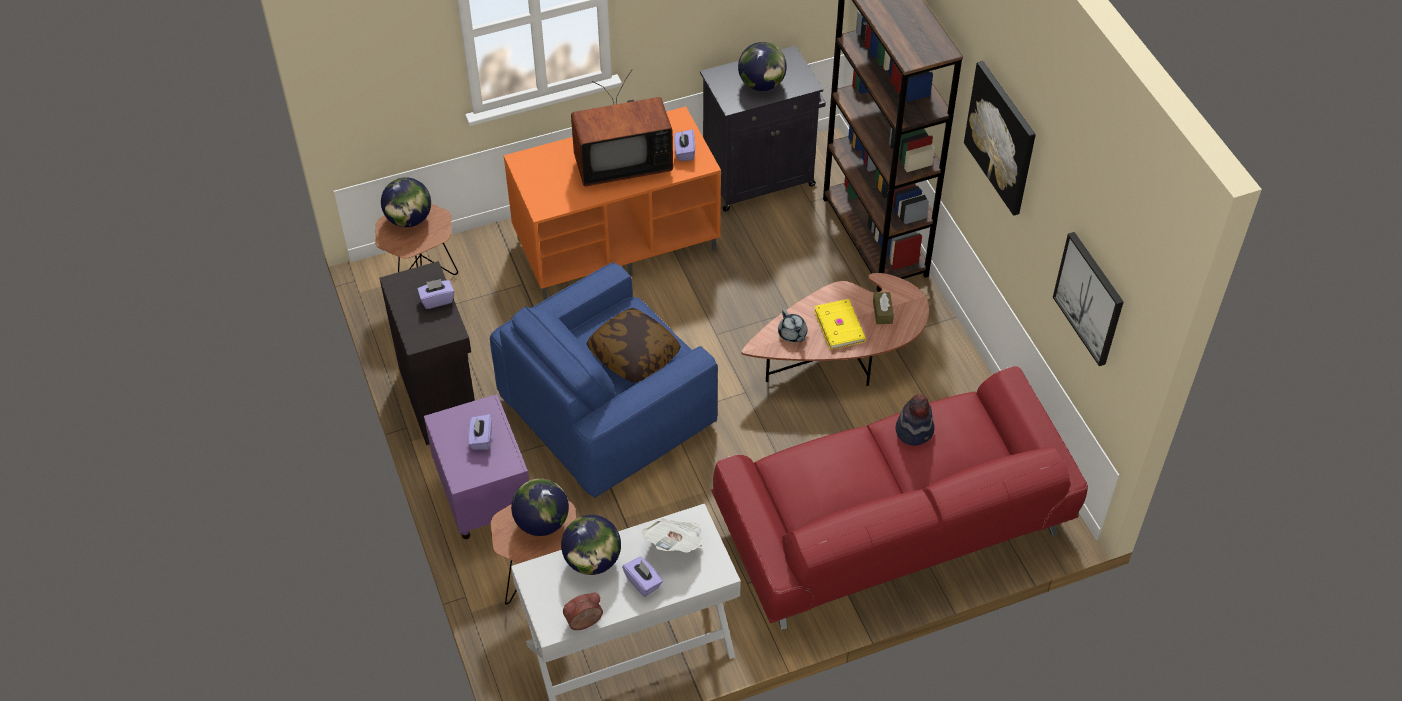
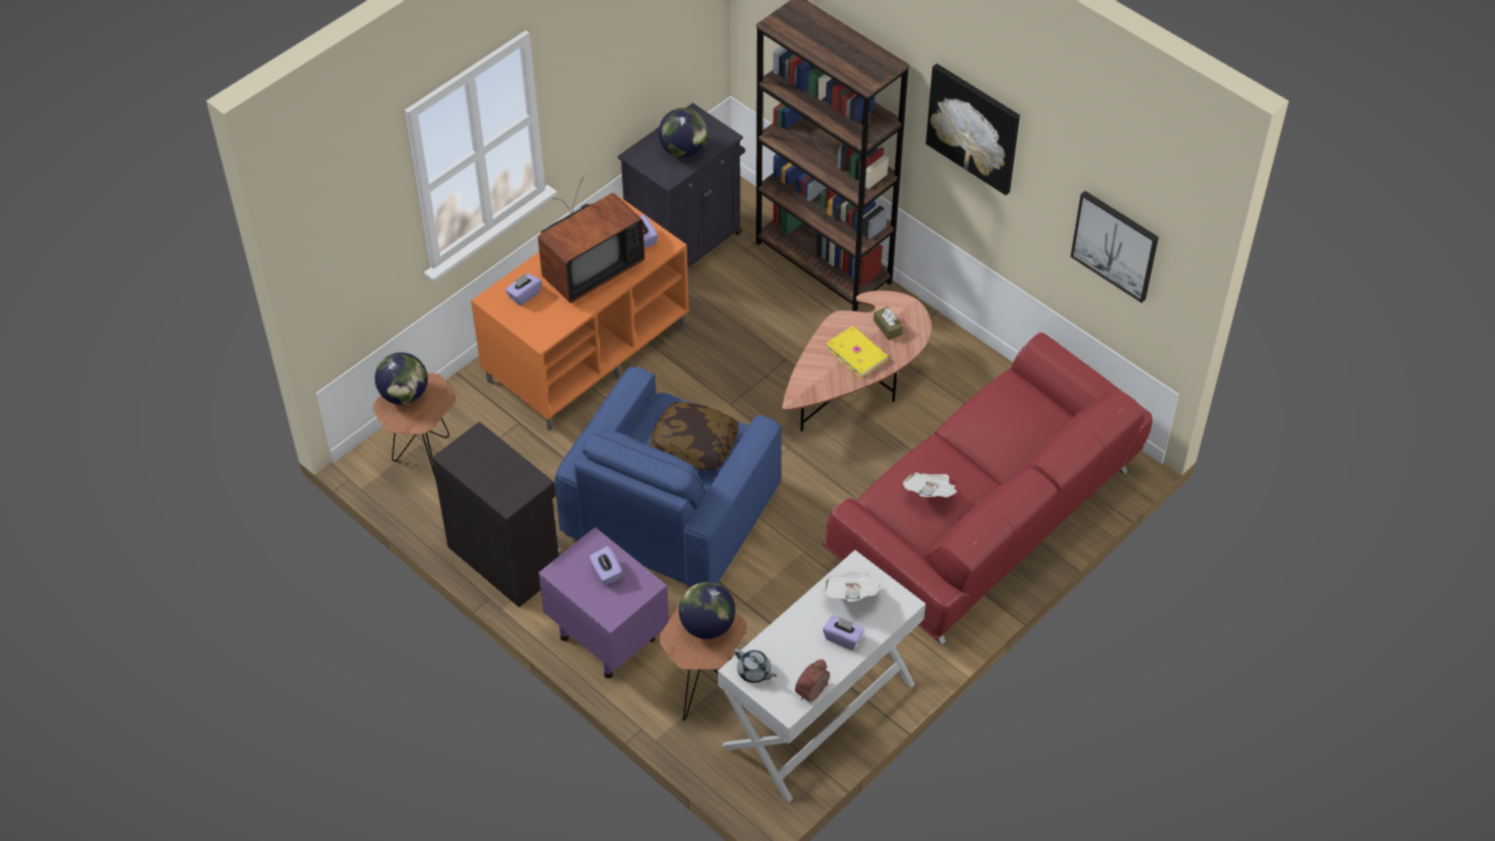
camera: 25 degrees left, 0 degrees up
(437, 300) = (501, 458): purple tissue box -> purple tissue box (524, 295)
(592, 561) = (787, 637): globe -> none
(792, 334) = (819, 376): grey teapot -> grey teapot (754, 672)
(825, 480) = (930, 493): none -> newspaper
(915, 430) = (981, 421): hat -> none

